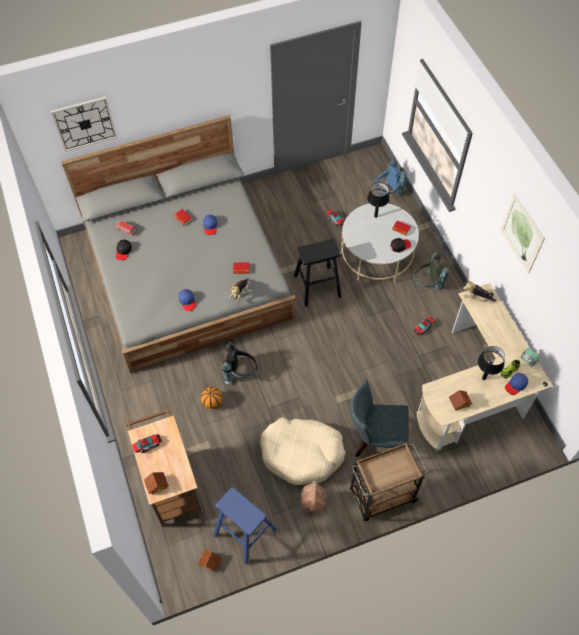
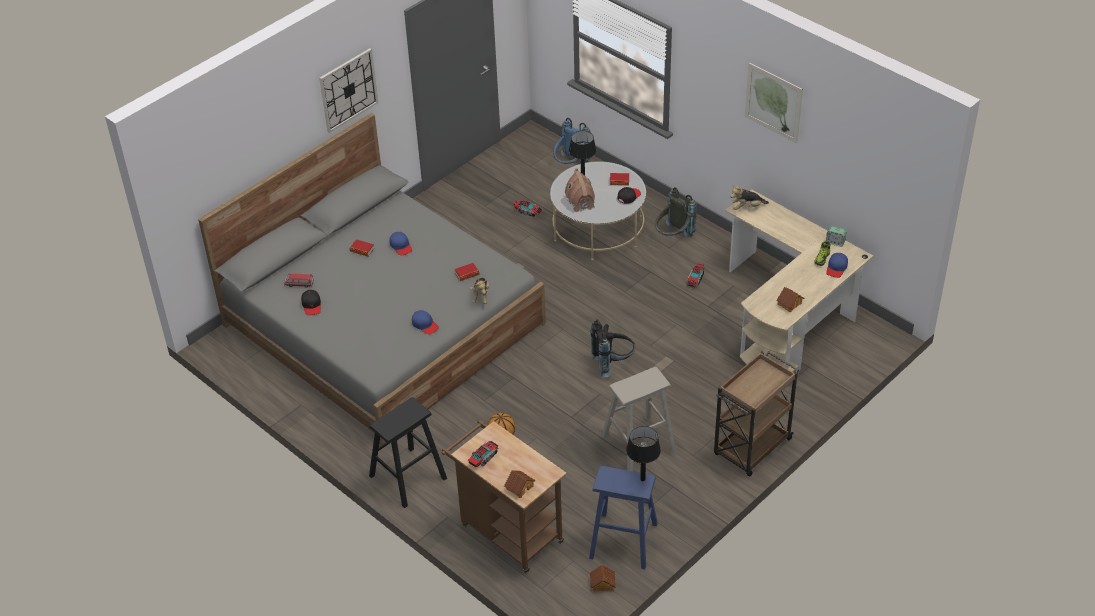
camera: 25 degrees left, 15 degrees down
(84, 124) = (223, 158): wall clock -> wall clock (348, 90)
(240, 373) = (516, 396): black backpack -> black backpack (613, 363)
(302, 454) = (638, 444): beige dog bed -> beige stool
(313, 503) = (681, 483): toy house -> toy house (581, 203)
(317, 286) = (549, 282): black stool -> black stool (408, 477)
(375, 440) = (711, 400): grey chair -> none
(484, 378) = (800, 274): black table lamp -> black table lamp (643, 479)

